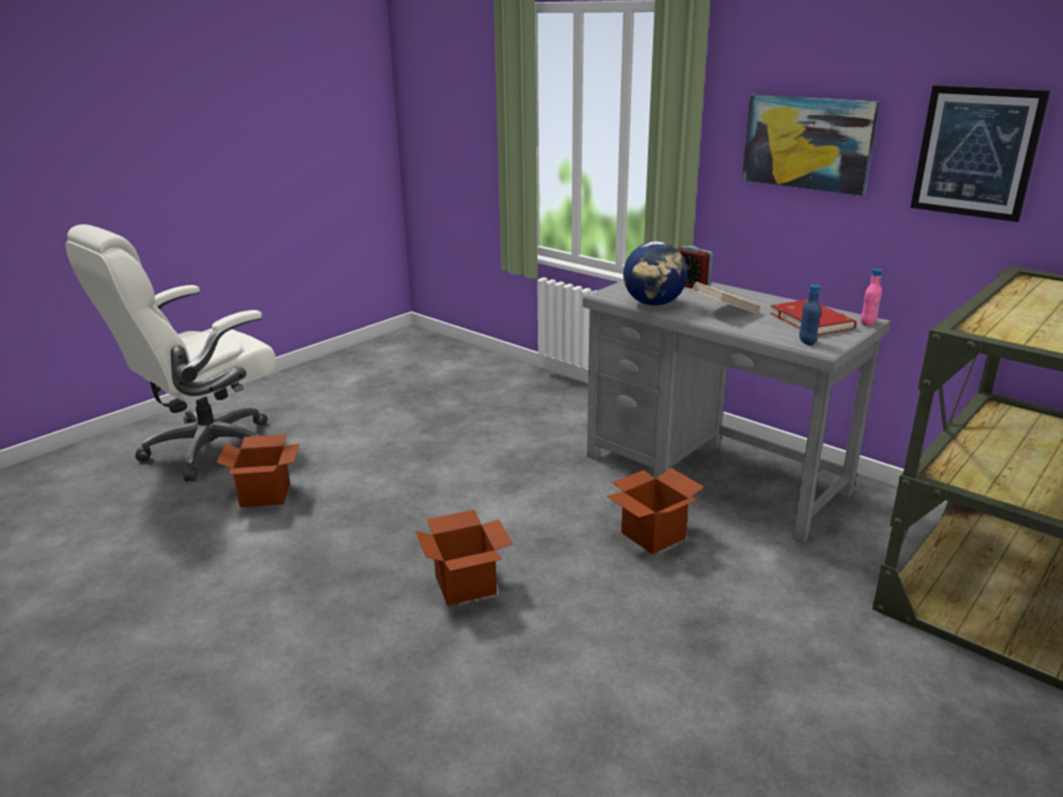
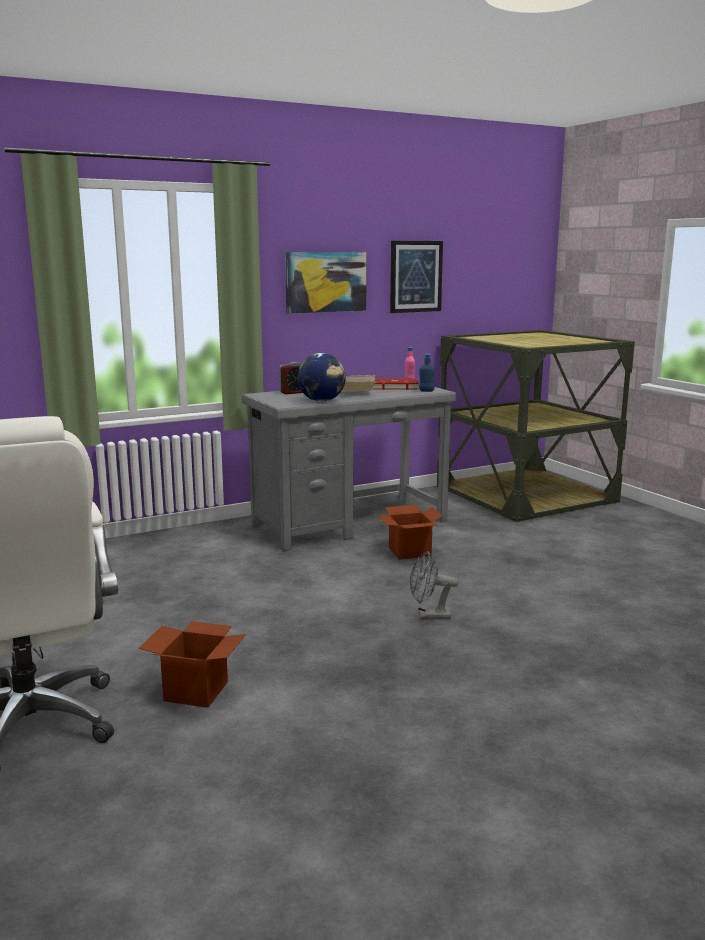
camera: 70 degrees left, 10 degrees down
(465, 585) = (429, 615): cardboard box -> grey fan

